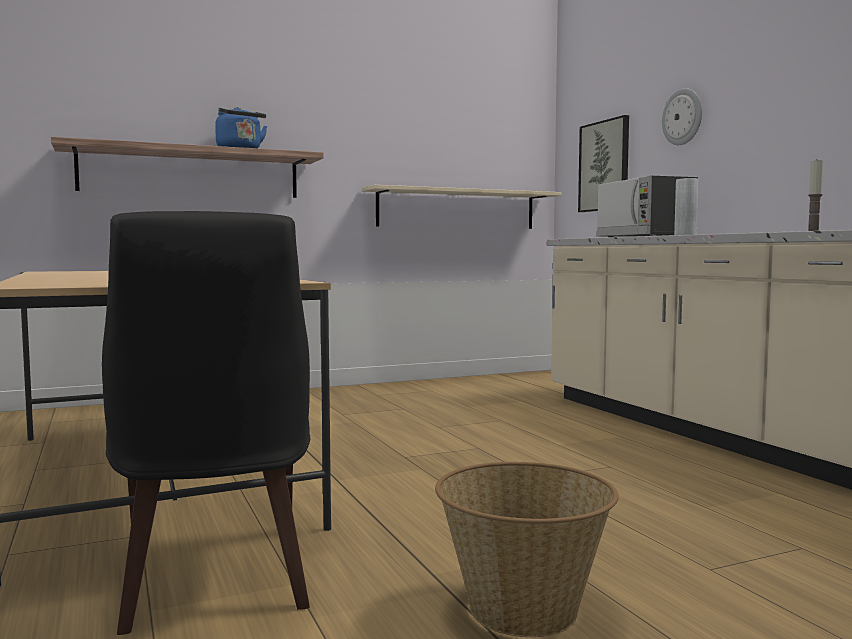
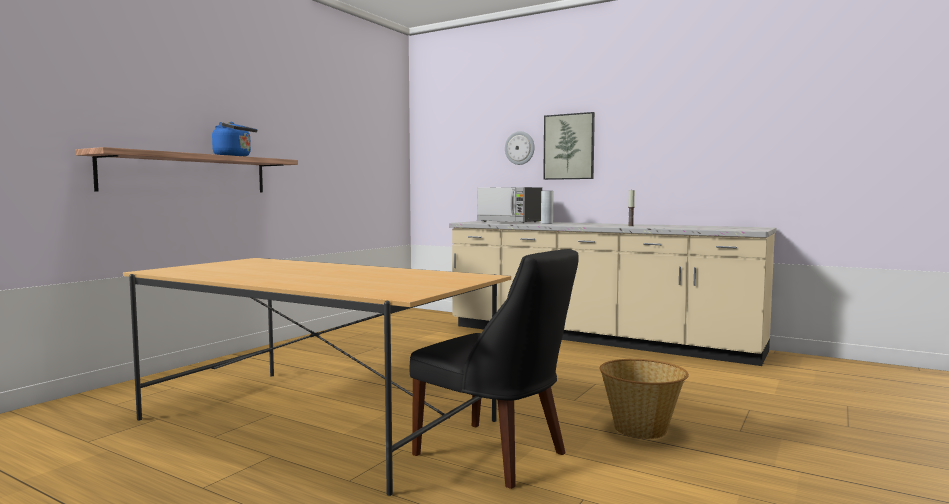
camera: 35 degrees left, 0 degrees up
(457, 209) = (359, 198): beige shelf -> none
(604, 166) = (457, 171): picture -> picture (569, 146)

